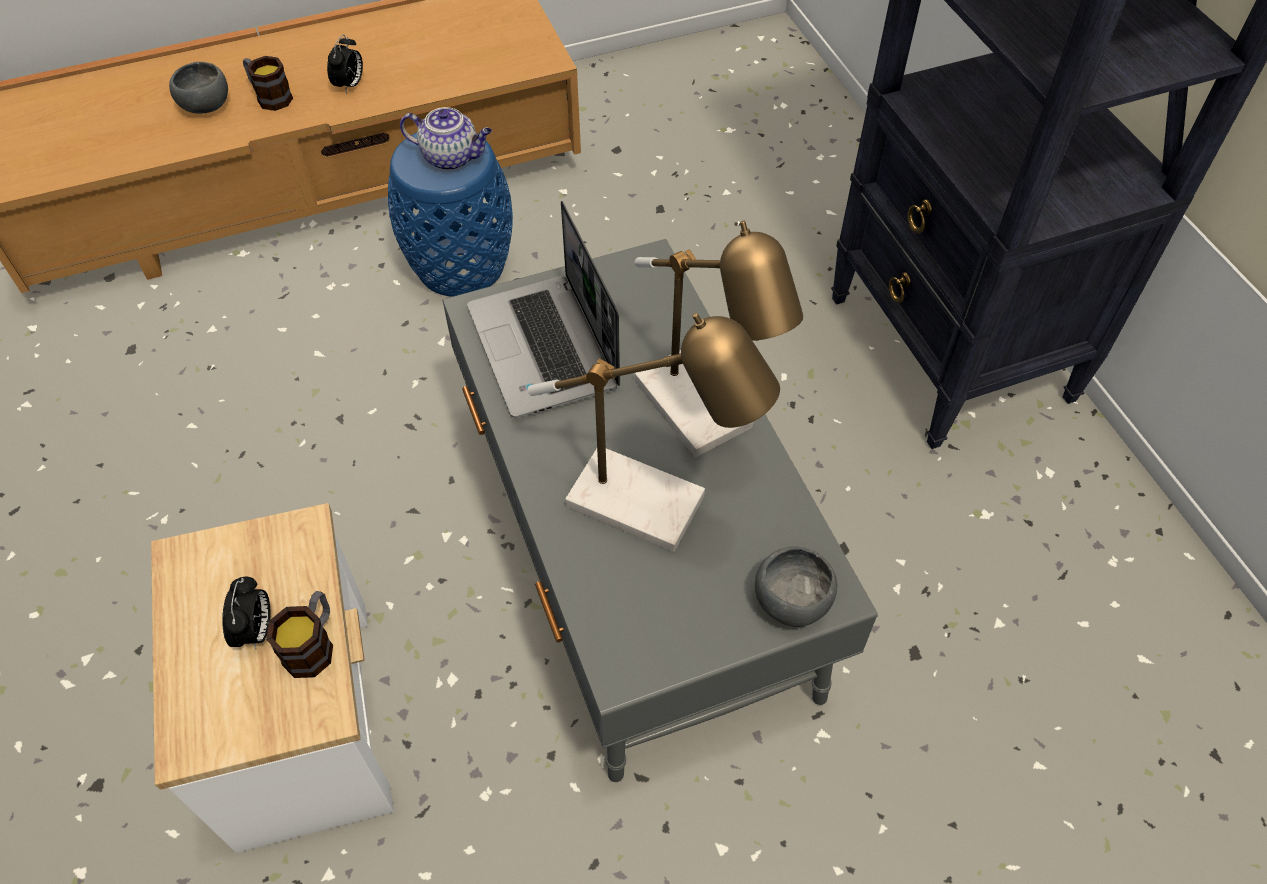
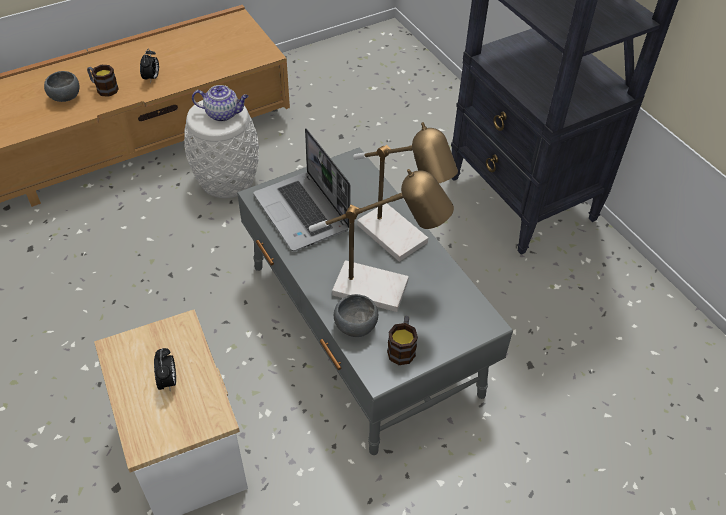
camera: 10 degrees left, 5 degrees down
(313, 644) = (203, 384): mug -> mug (402, 348)
(461, 265) = (227, 180): blue stool -> white stool
(792, 603) = (466, 330): grey bowl -> grey bowl (356, 327)

